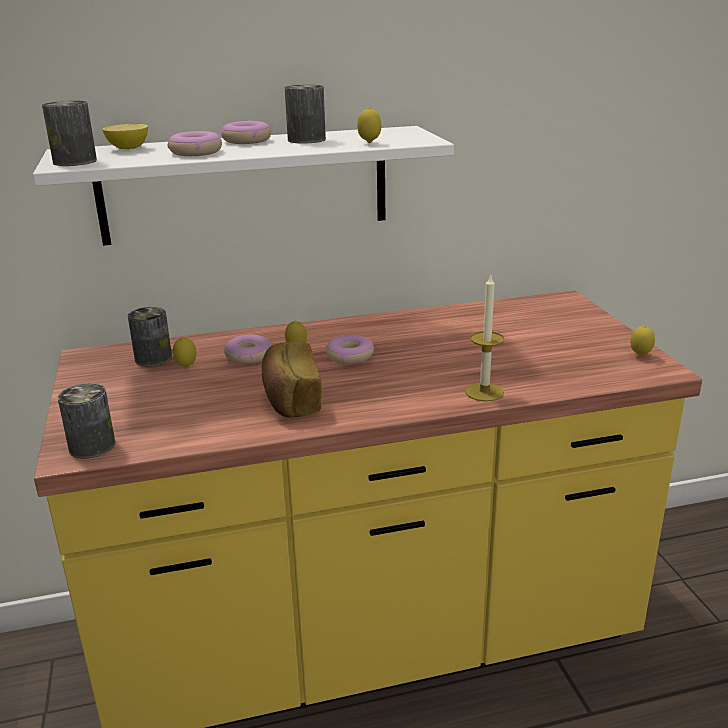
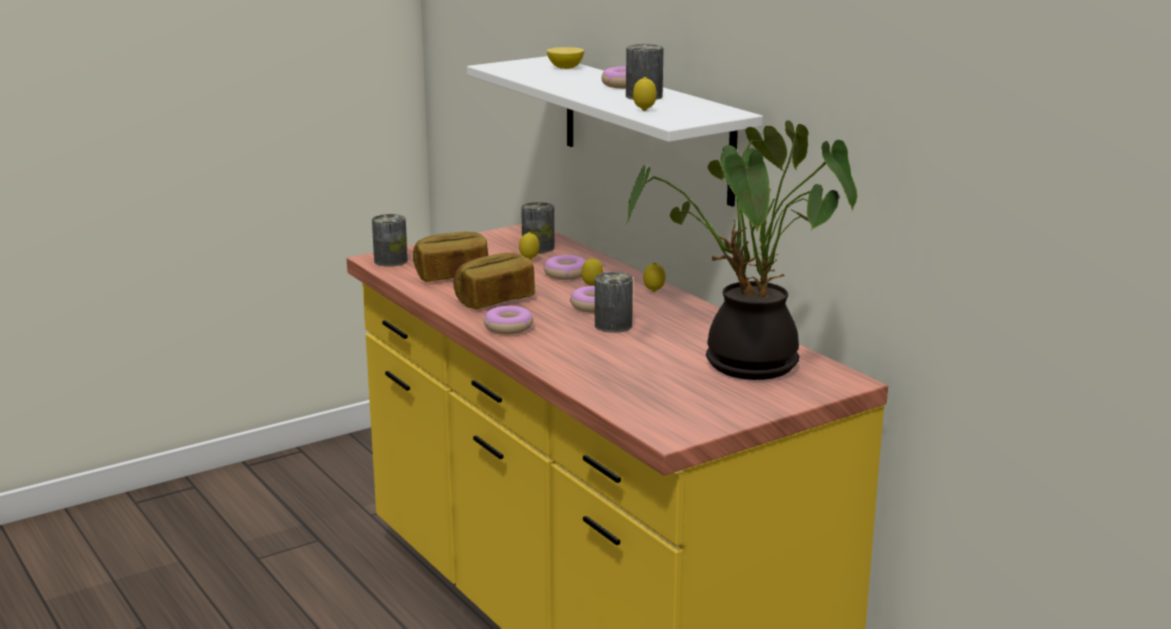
camera: 70 degrees right, 5 degrees down
(75, 161) = (507, 66): can -> can (613, 325)
(189, 413) = (452, 275): none -> bread
(196, 152) = (562, 81): donut -> donut (508, 327)
(484, 392) = (556, 361): candle -> none
(525, 323) = (743, 366): none -> potted plant
(640, 355) = (700, 423): lemon -> lemon (654, 292)

